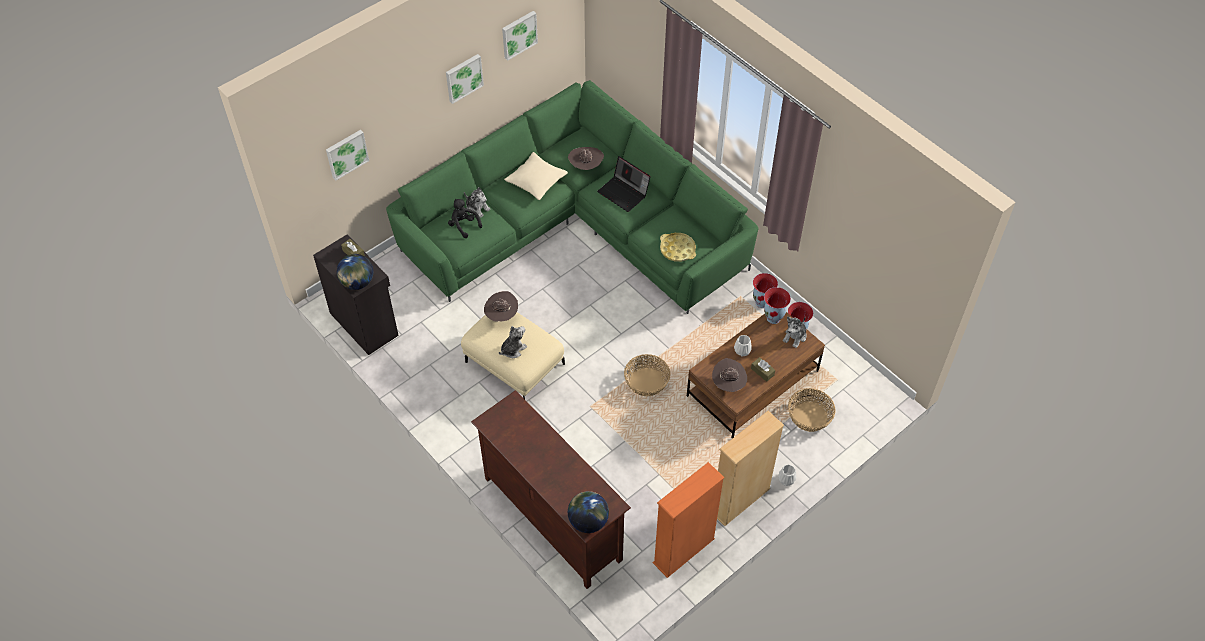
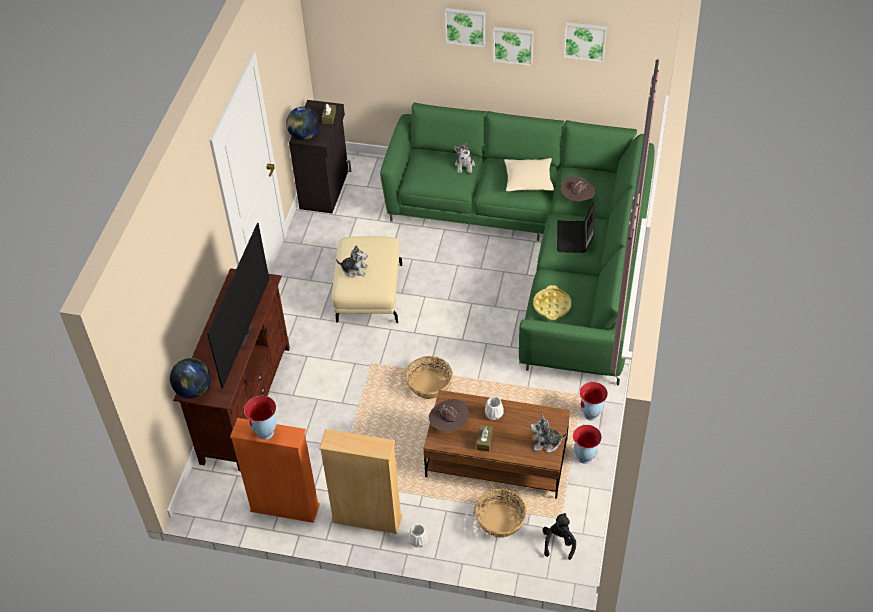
camera: 55 degrees right, 5 degrees down
(346, 153) = (377, 38): picture -> picture (465, 26)
(463, 225) = (439, 168): black plush toy -> black plush toy (559, 542)
(501, 315) = (380, 244): brown hat -> none
(554, 455) = (239, 333): none -> television
(774, 318) = (551, 416): vase -> vase (266, 433)

